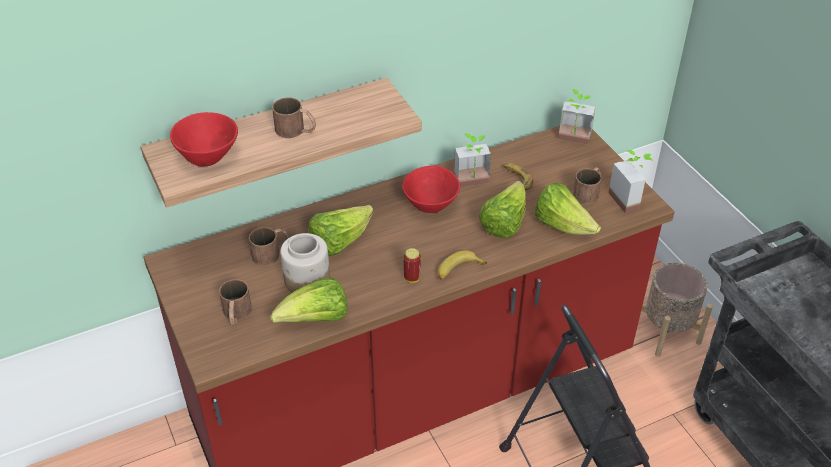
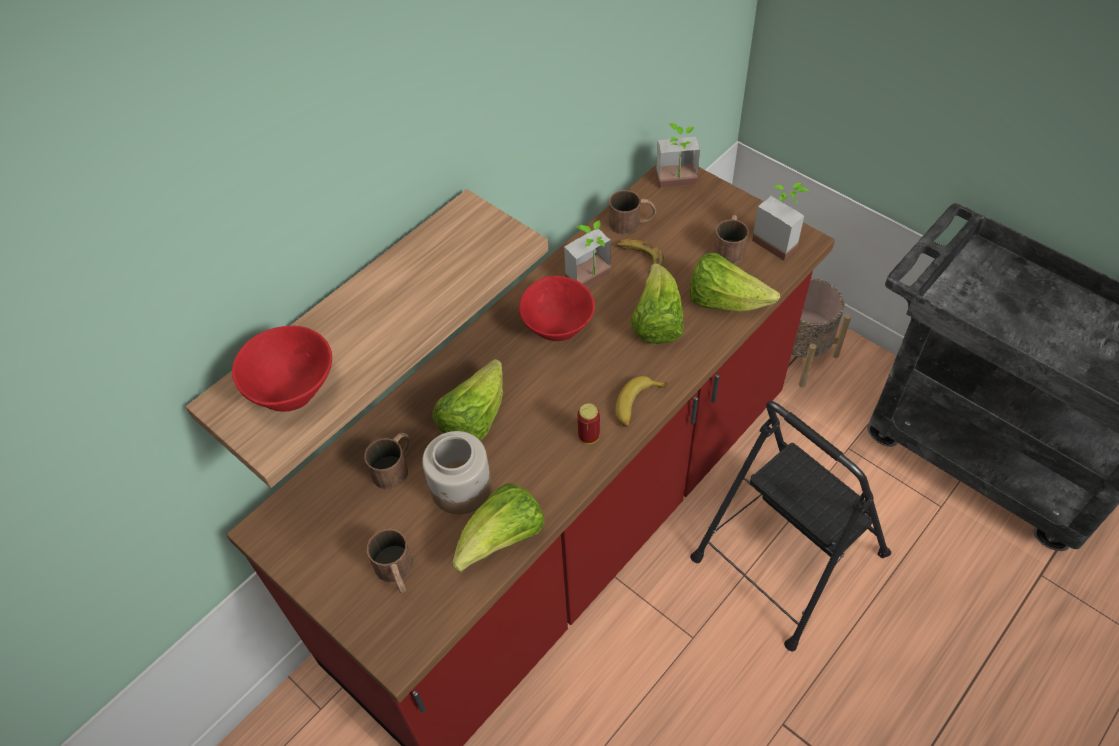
camera: 20 degrees left, 10 degrees up
(296, 130) = (393, 308): brown mug -> brown mug (632, 222)

